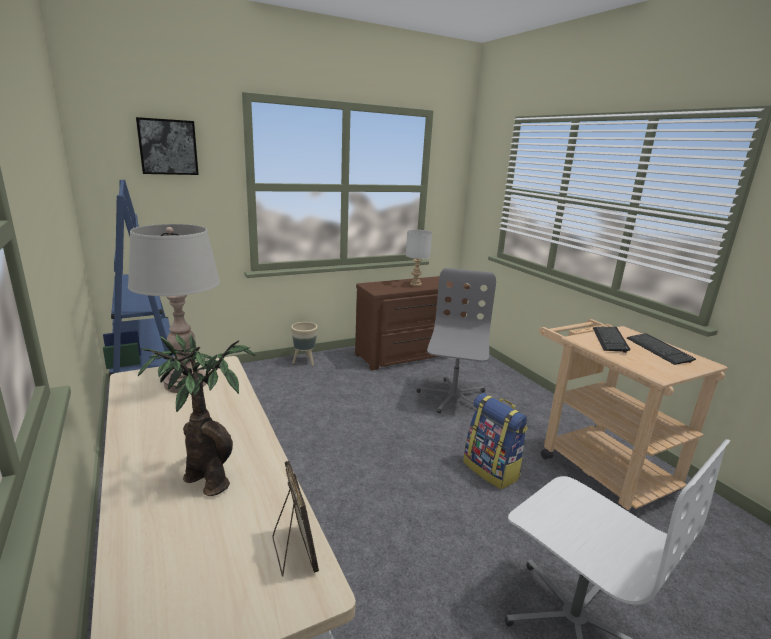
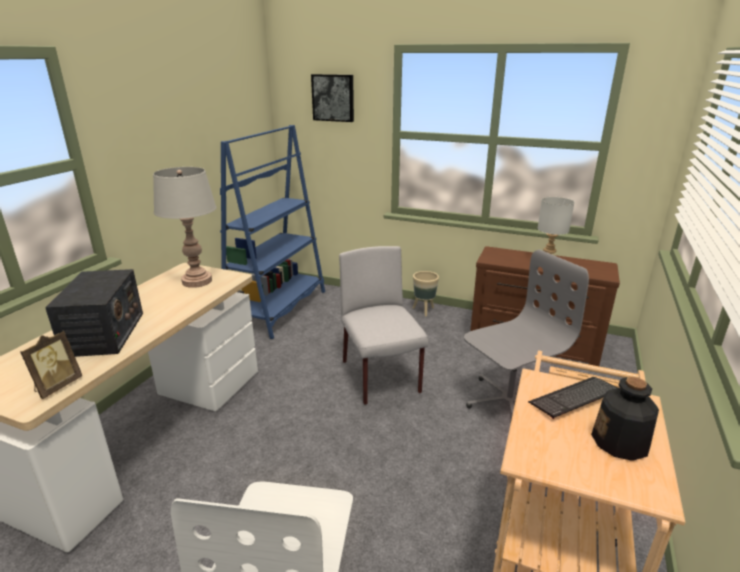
camera: 50 degrees right, 5 degrees up
(206, 478) = (105, 334): potted plant -> radio
(353, 425) = (381, 377): none -> grey chair
(492, 470) = (431, 481): backpack -> none
(658, 350) = (620, 442): keyboard -> bottle

